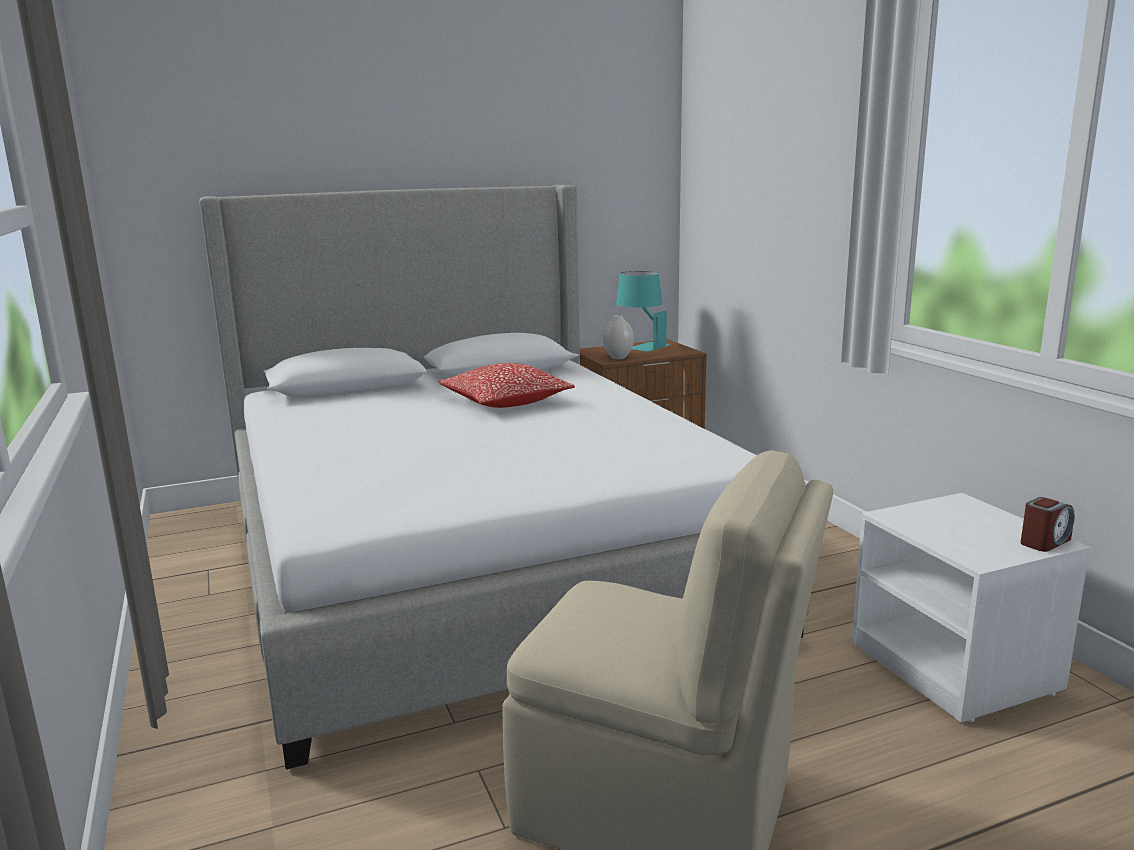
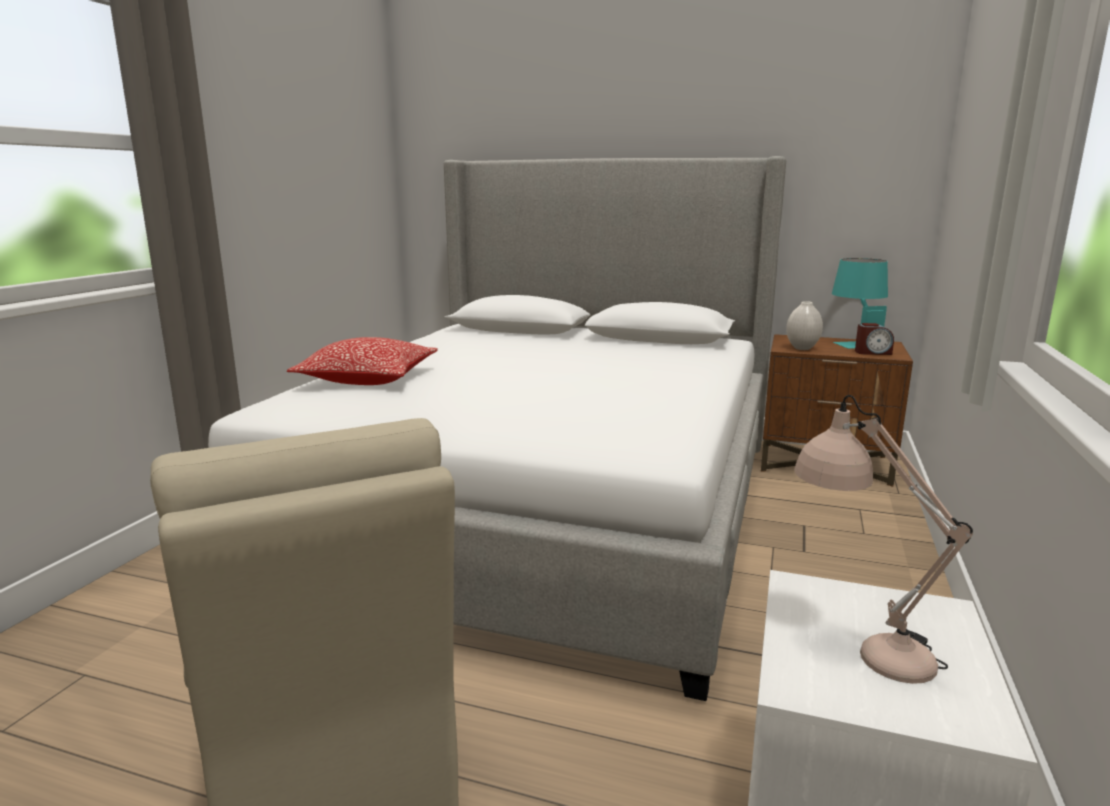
camera: 40 degrees right, 0 degrees up
(505, 402) = (599, 361): pillow -> pillow (368, 379)
(962, 530) = (859, 643): none -> beige table lamp
(1044, 542) = (962, 716): alarm clock -> alarm clock (872, 352)

